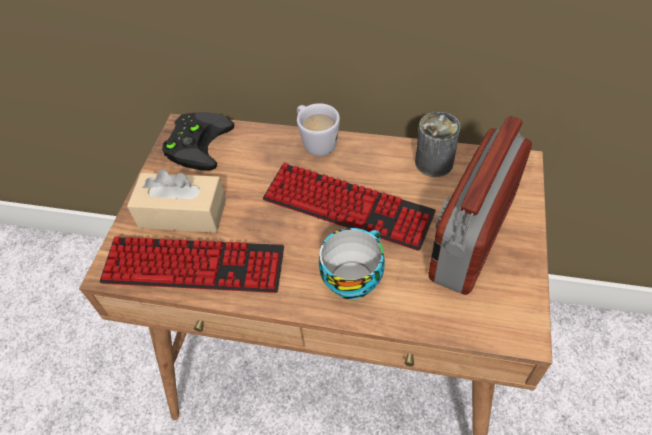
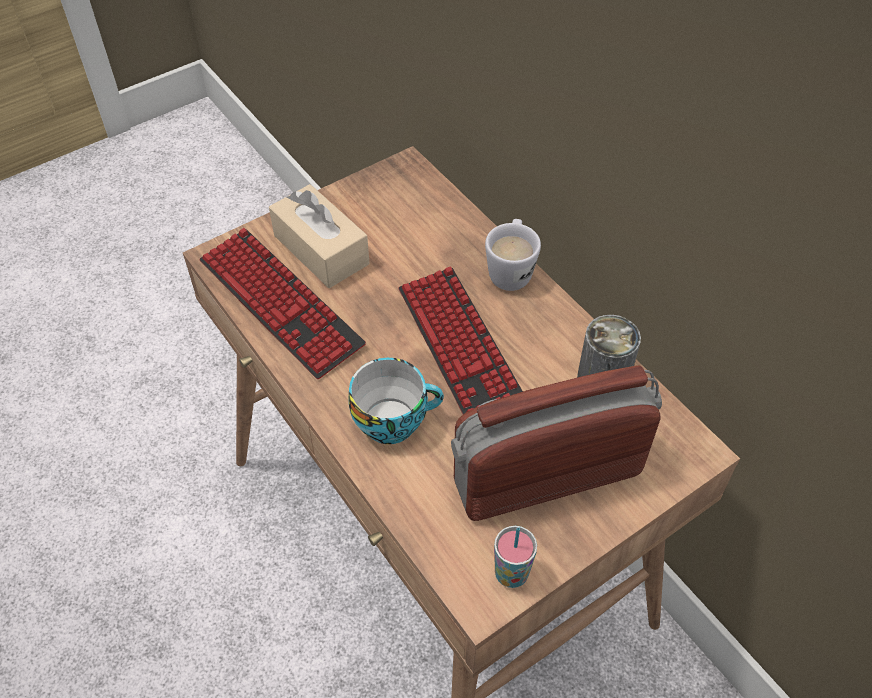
camera: 40 degrees right, 0 degrees up
(197, 142) = (404, 191): black game controller -> none
(520, 305) = (511, 574): none -> cup

